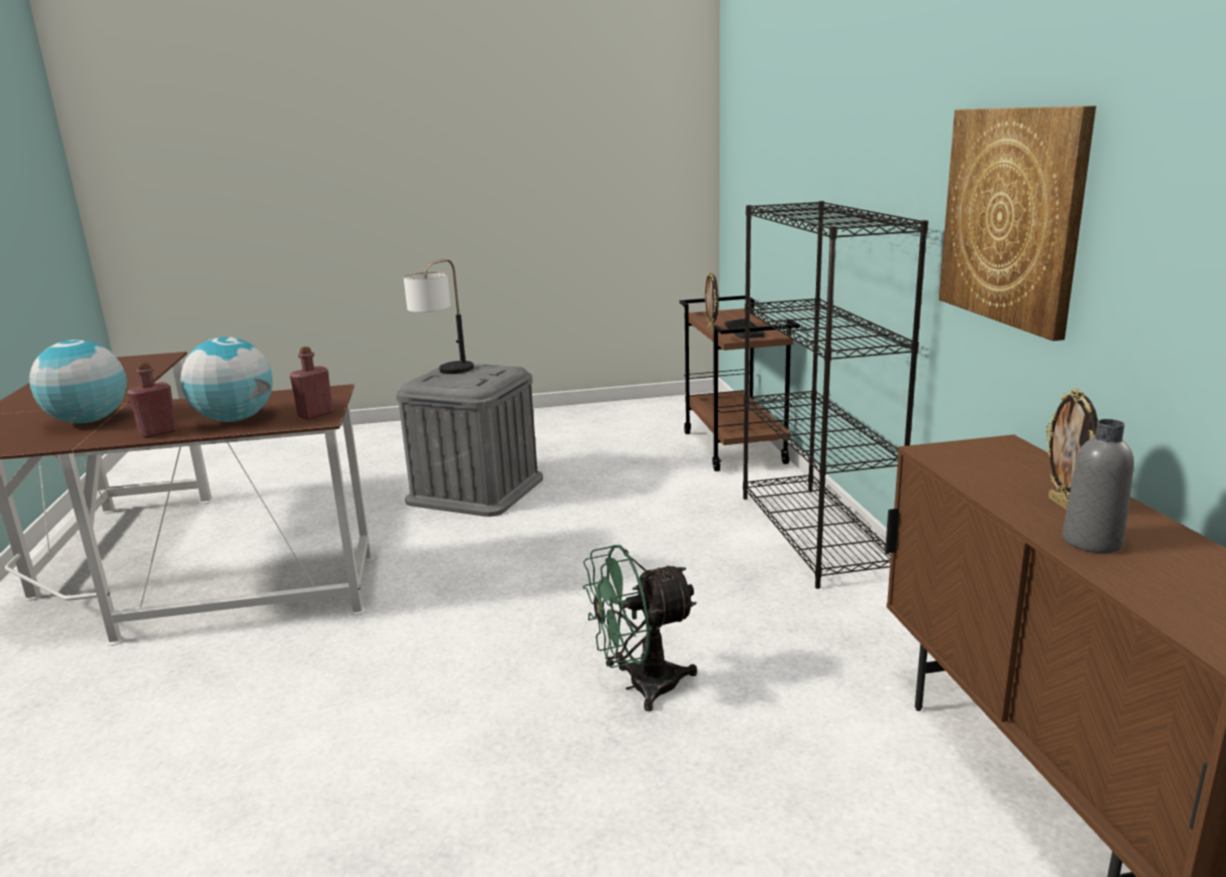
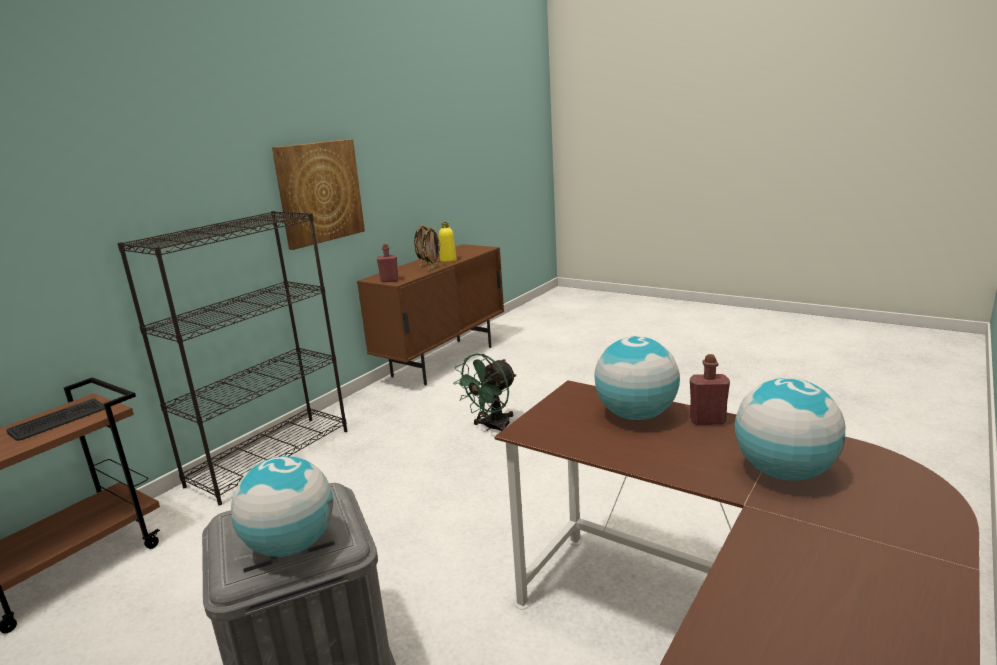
camera: 135 degrees left, 0 degrees up
(315, 415) = (571, 397): red bottle -> red bottle (389, 280)
(445, 373) = (291, 546): table lamp -> globe
(640, 686) = (492, 427): green fan -> green fan turned 105 degrees clockwise
(711, 329) = (59, 434): picture frame -> picture frame (433, 269)
(1092, 542) = (448, 260): grey bottle -> yellow bottle

